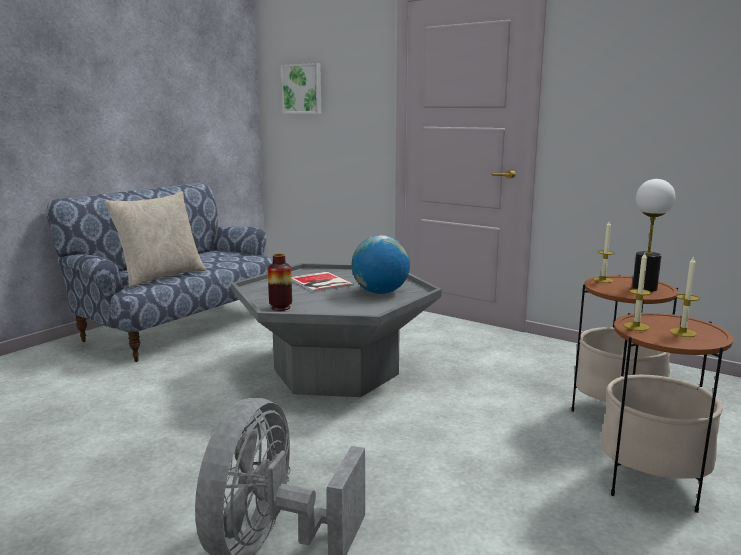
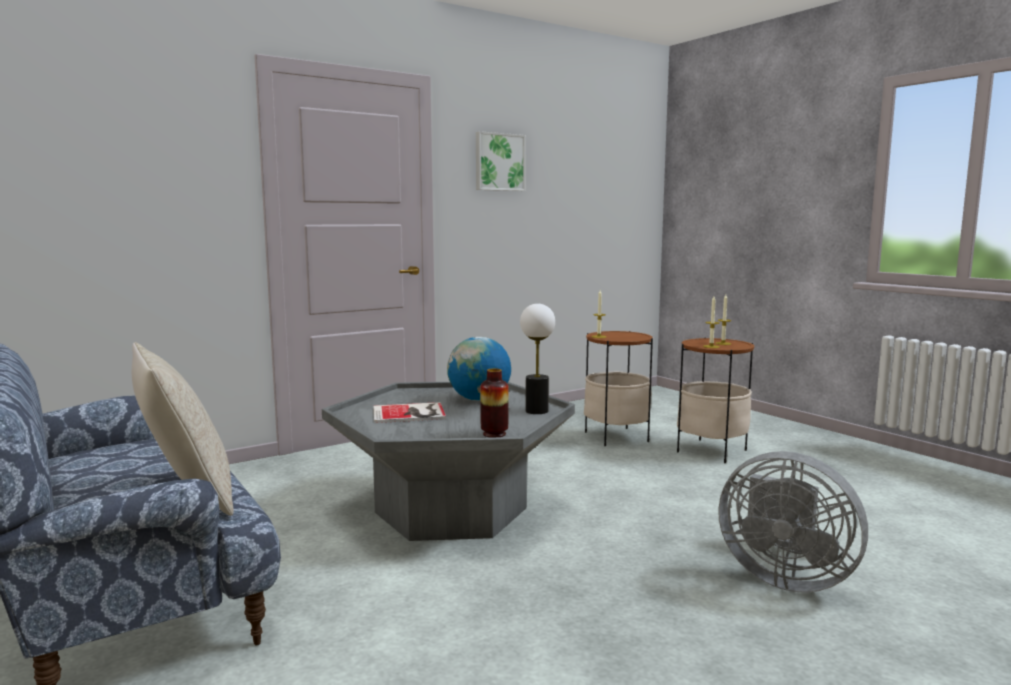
camera: 70 degrees left, 5 degrees down
(302, 89) = (75, 169): picture -> picture (499, 162)
(645, 288) = (624, 335): table lamp -> table lamp (537, 411)

